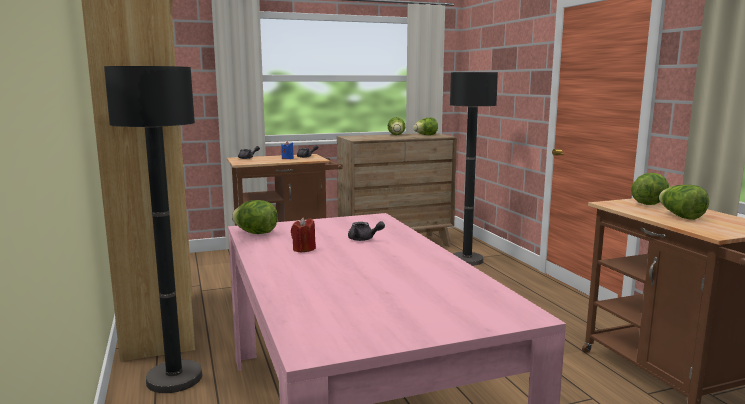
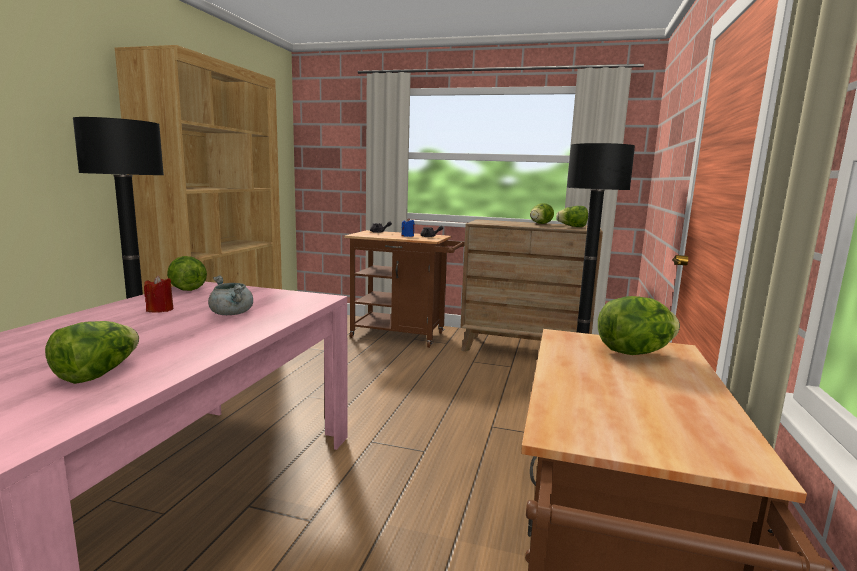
camera: 35 degrees right, 0 degrees up
(364, 239) = (232, 314): grey teapot -> grey cooking pot
(680, 216) = (614, 384): lettuce -> lettuce (98, 374)

